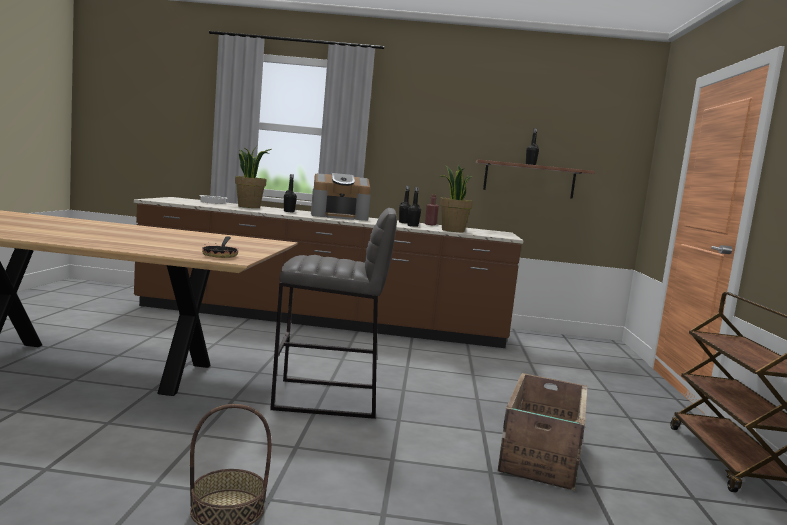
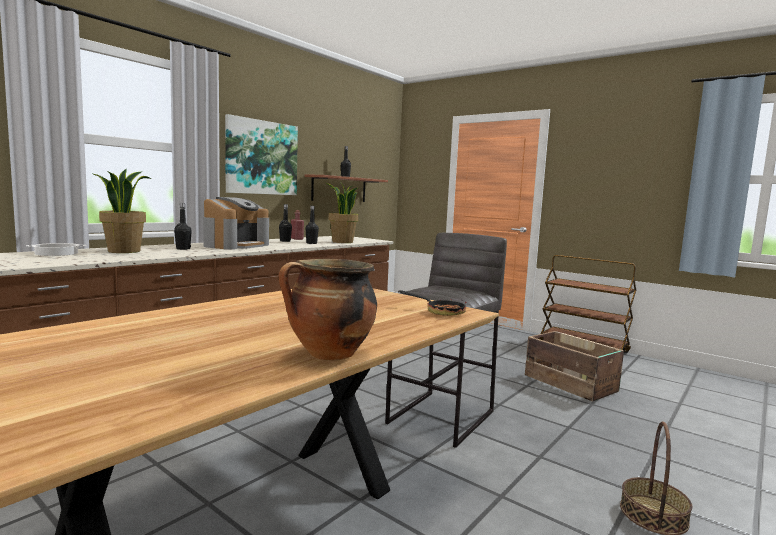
camera: 55 degrees left, 0 degrees up
(61, 240) = (329, 355): none -> cooking pot
(421, 141) = (261, 157): none -> picture

